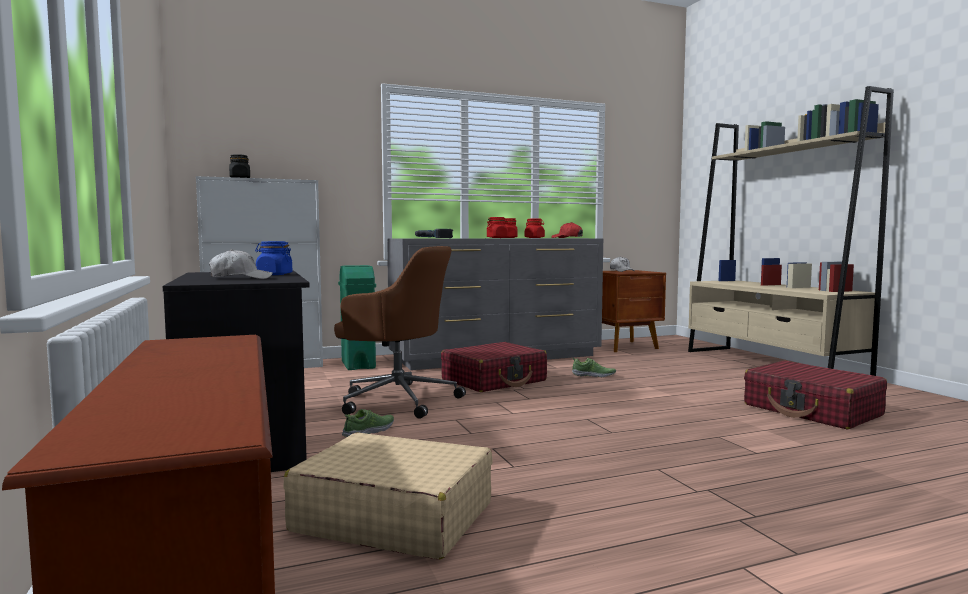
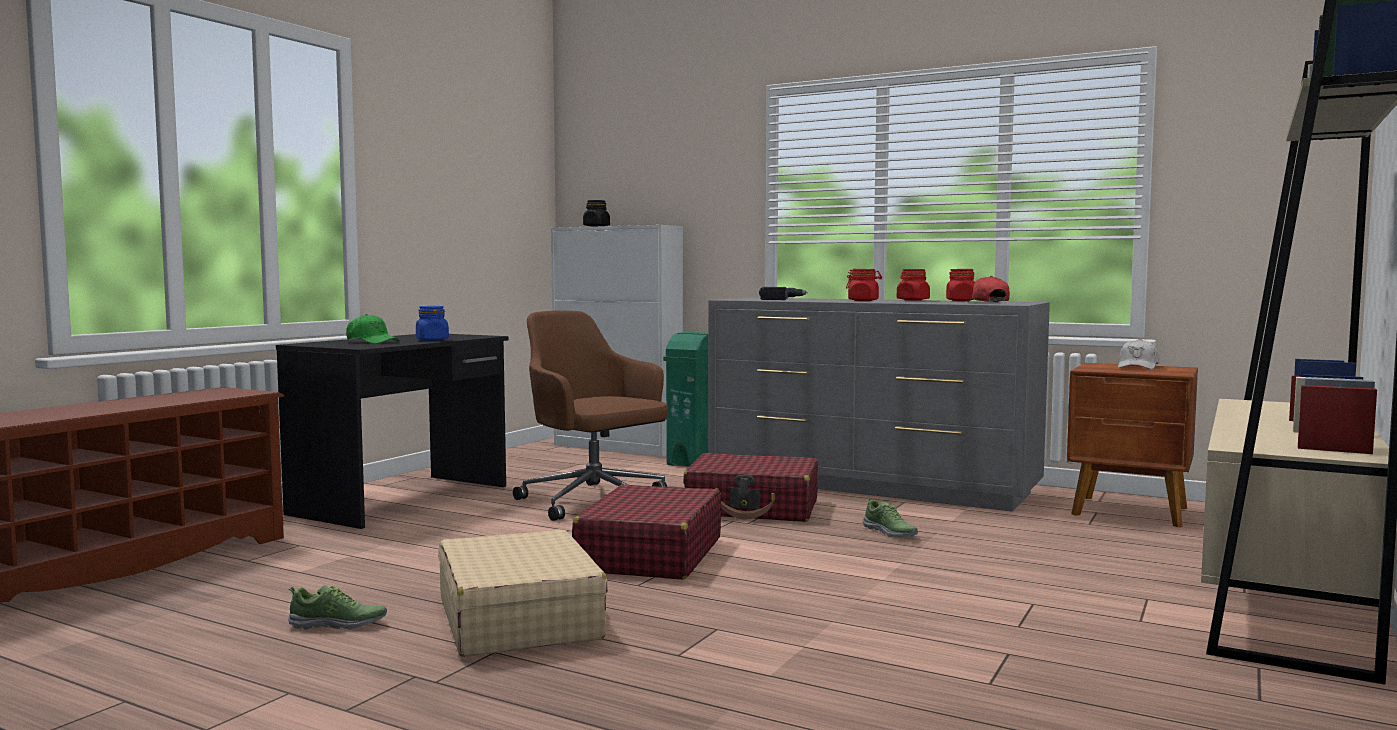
camera: 50 degrees right, 0 degrees up
(240, 278) = (372, 342): white cap -> green cap
(369, 432) = (478, 519): shoe -> shoe (338, 624)
(393, 517) = (284, 573): beige suitcase -> beige suitcase (519, 618)
(397, 400) = (594, 501): brown office chair -> brown office chair turned 150 degrees clockwise
(812, 410) = (993, 660): red suitcase -> red suitcase (649, 555)

